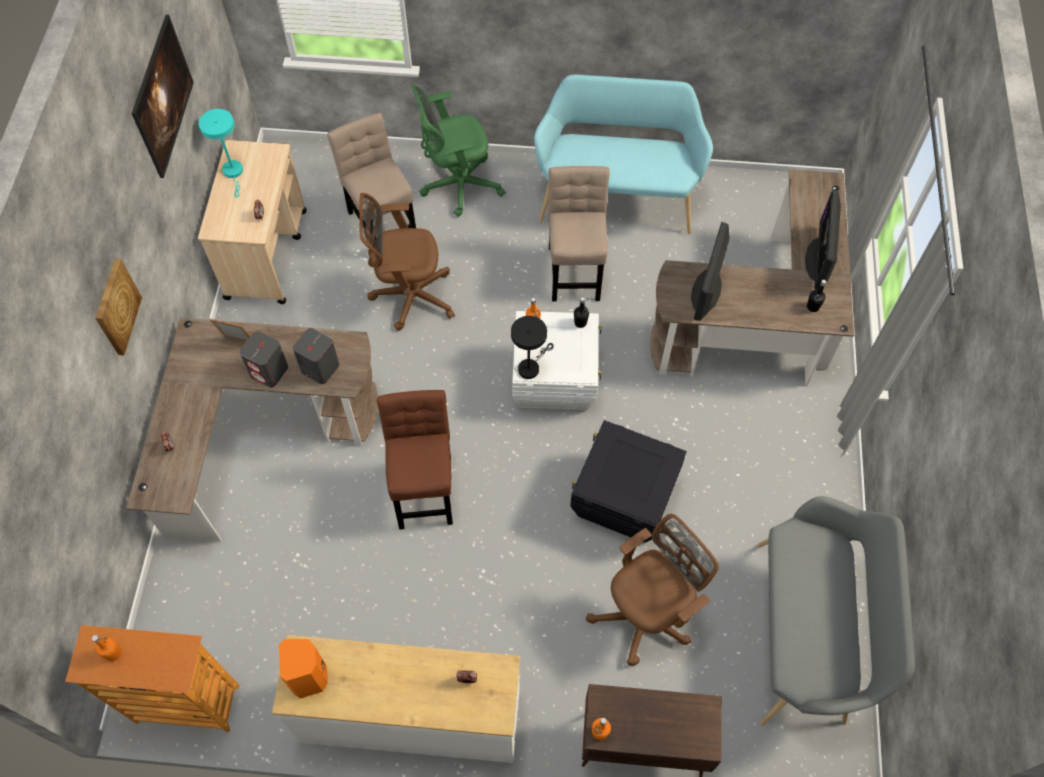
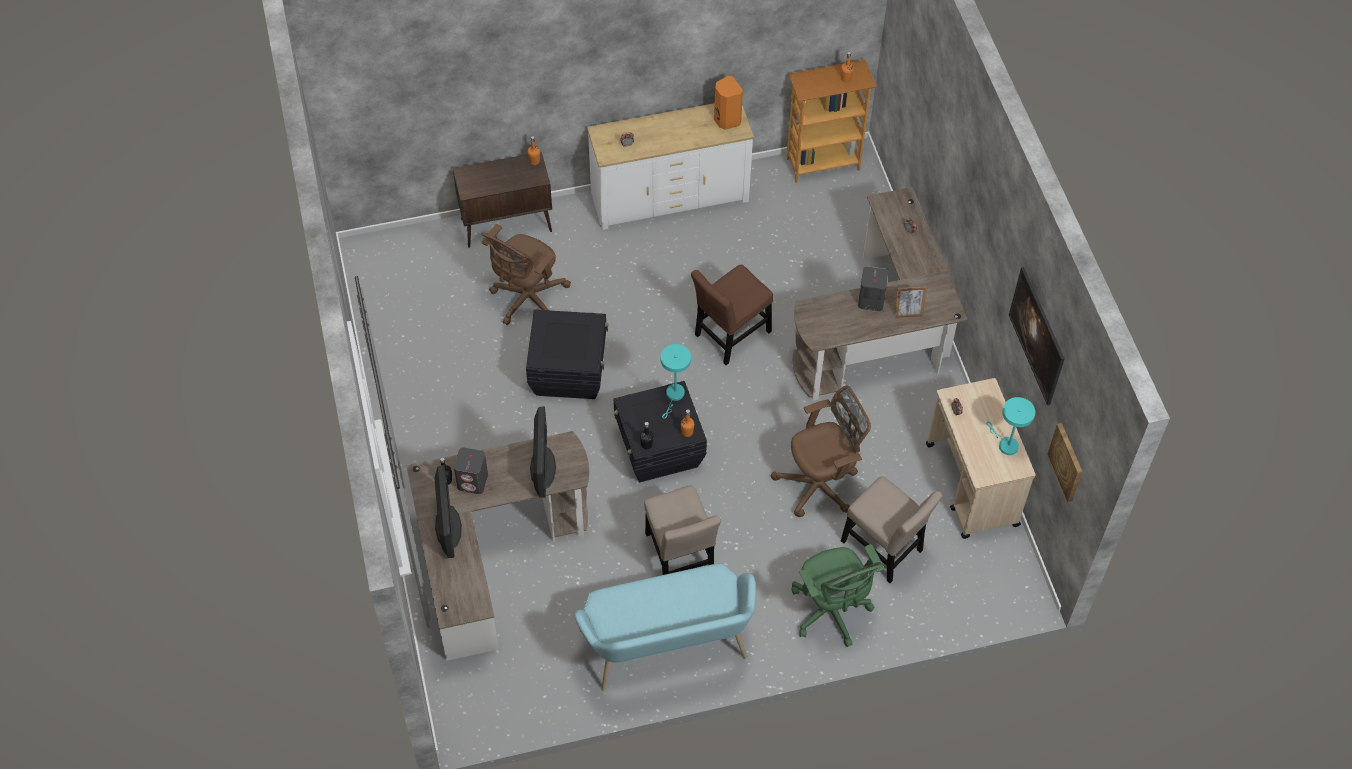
camera: 160 degrees right, 5 degrees down
(116, 307) = (967, 209): picture -> picture (1067, 462)
(319, 367) = (833, 314): grey speaker -> grey speaker (473, 481)
(424, 487) = (730, 336): brown chair -> brown chair turned 75 degrees clockwise
(457, 185) = (831, 612): green office chair -> green office chair turned 105 degrees clockwise
(530, 366) = (674, 396): black table lamp -> turquoise table lamp
(555, 378) = (659, 450): white storage box -> black storage box
(808, 635) = (402, 321): grey bench -> none

